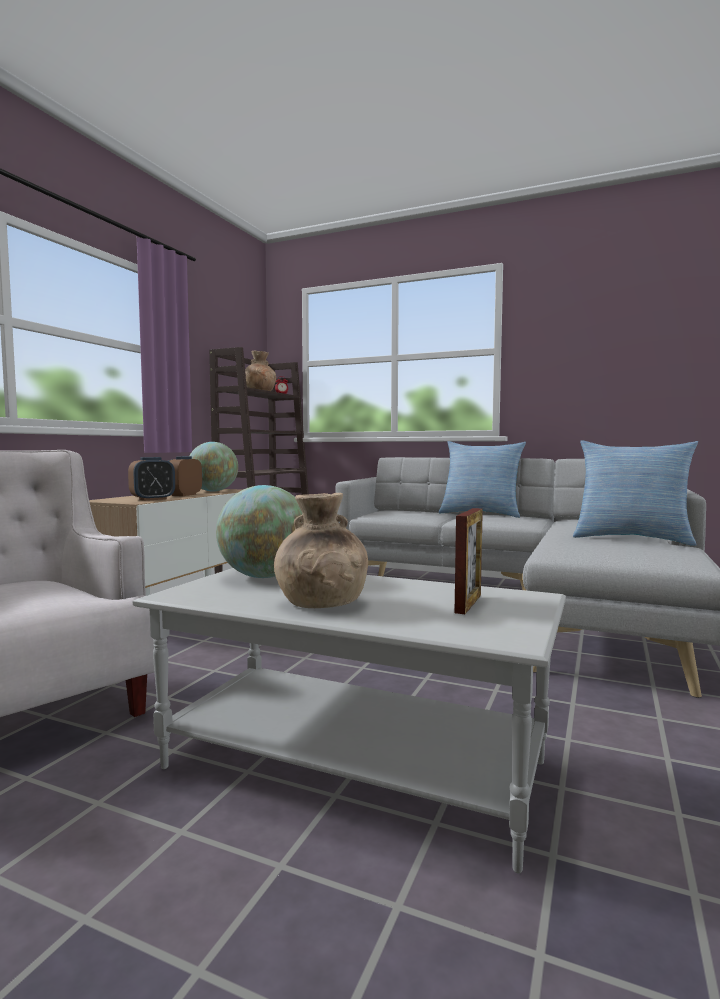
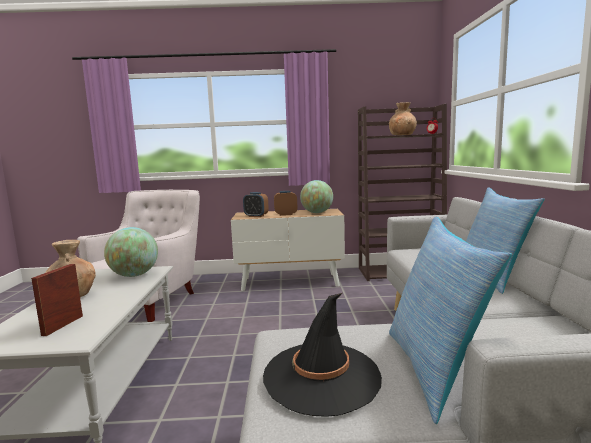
camera: 65 degrees right, 5 degrees up
(468, 604) = (63, 325): picture frame -> picture frame turned 105 degrees clockwise
(640, 551) = (322, 376): none -> black hat

